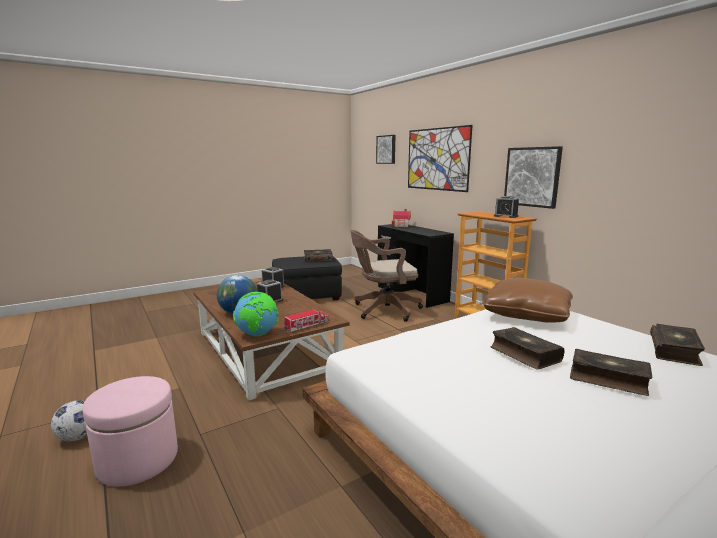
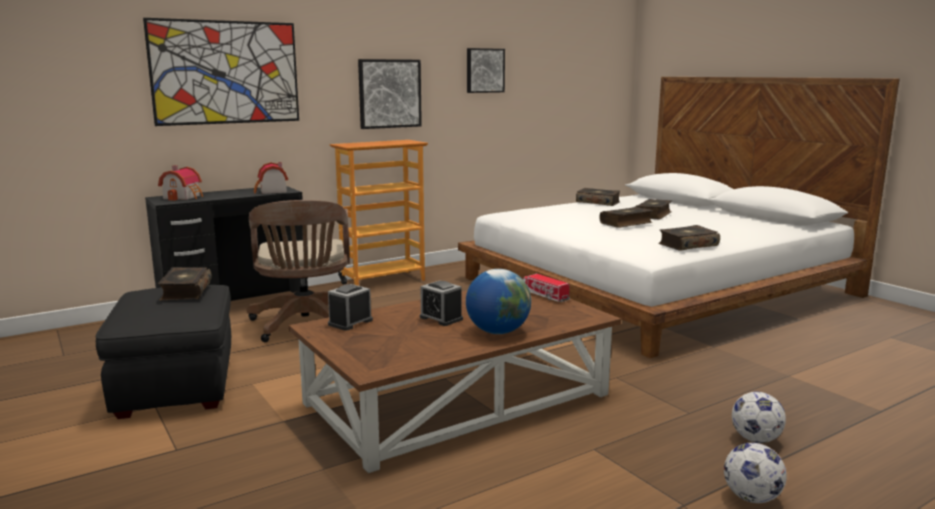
camera: 90 degrees left, 0 degrees up
(138, 460) = (756, 439): pink ottoman -> football
(257, 335) = (581, 314): globe -> none
(386, 149) = (63, 51): picture -> picture (484, 70)
(411, 377) = (687, 245): none -> book
(427, 233) = (271, 191): none -> toy house
(505, 216) = (390, 142): alarm clock -> none
(526, 314) = (536, 217): brown pillow -> none

